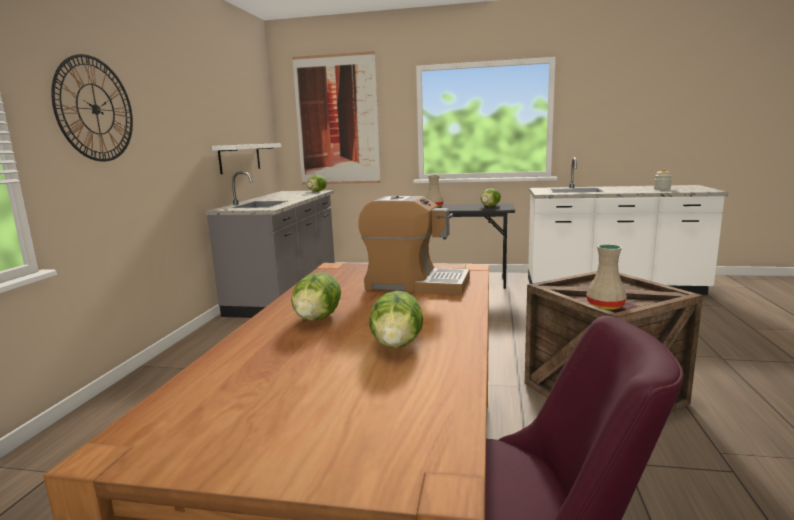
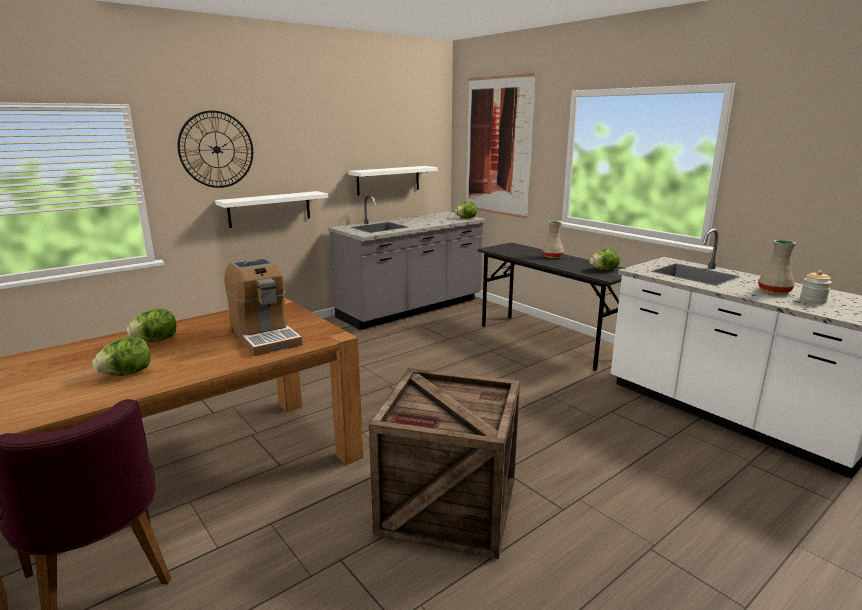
camera: 40 degrees right, 5 degrees up
(153, 190) = (270, 209): none -> white shelf
(605, 306) = (412, 414): beige vase -> beige vase (774, 291)

